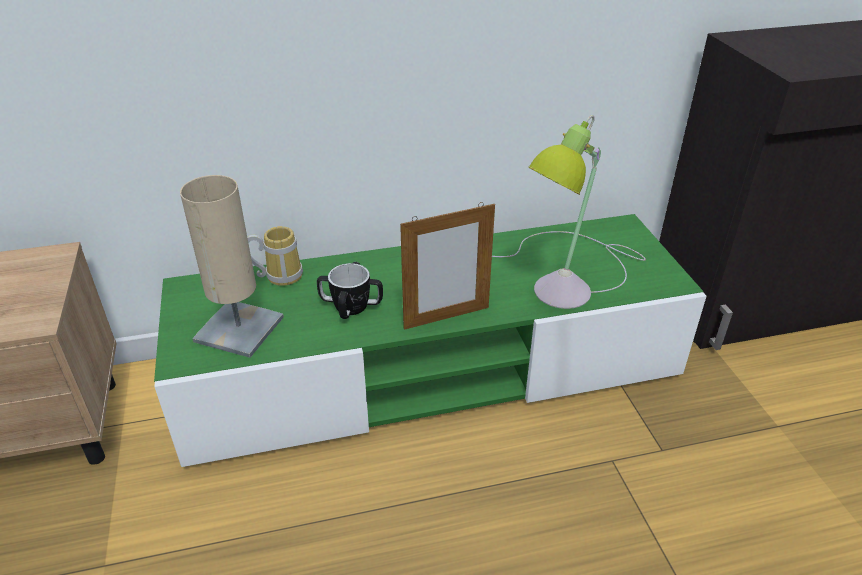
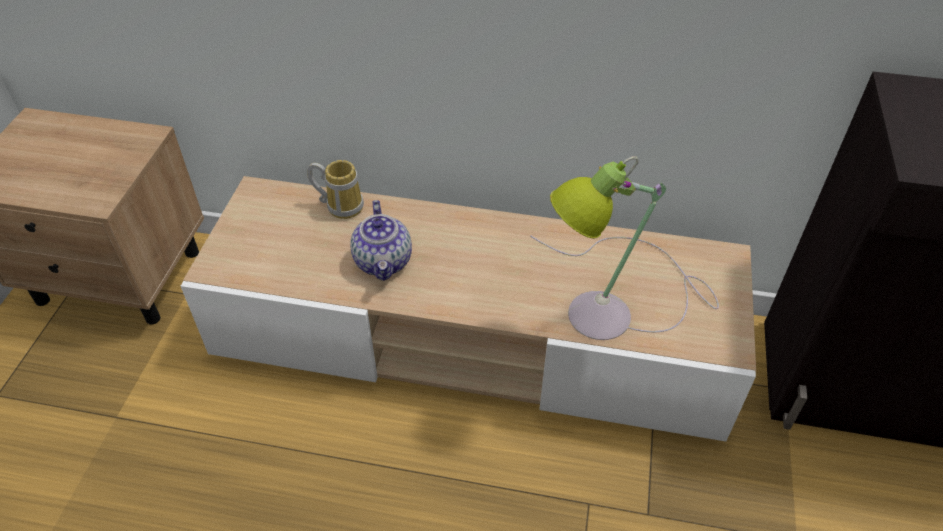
camera: 25 degrees right, 10 degrees up
(239, 329) = (275, 252): beige table lamp -> none
(351, 306) = (384, 262): mug -> teapot
(431, 370) = (471, 338): green tv stand -> beige tv stand
(446, 318) = (463, 305): picture frame -> none

